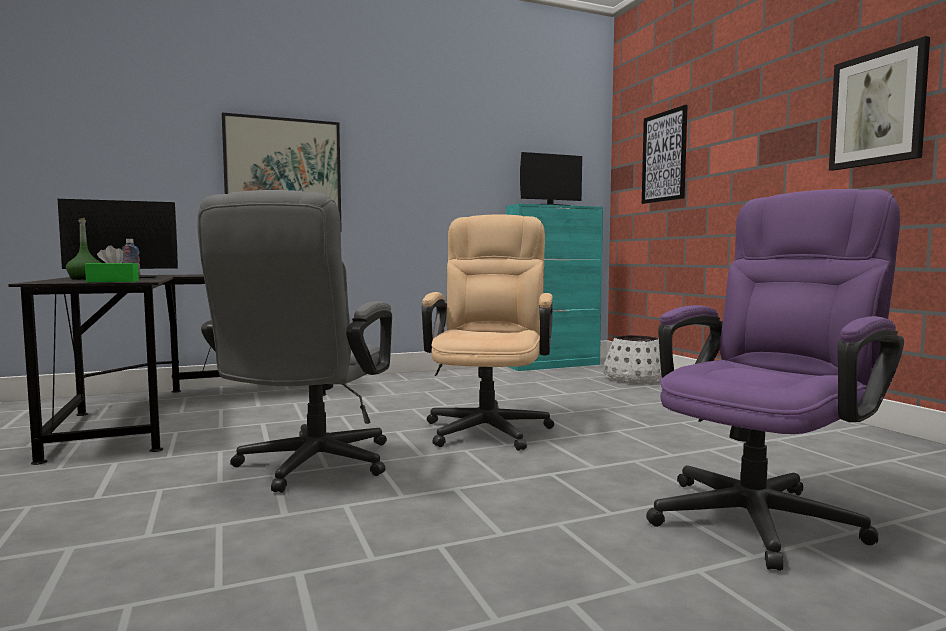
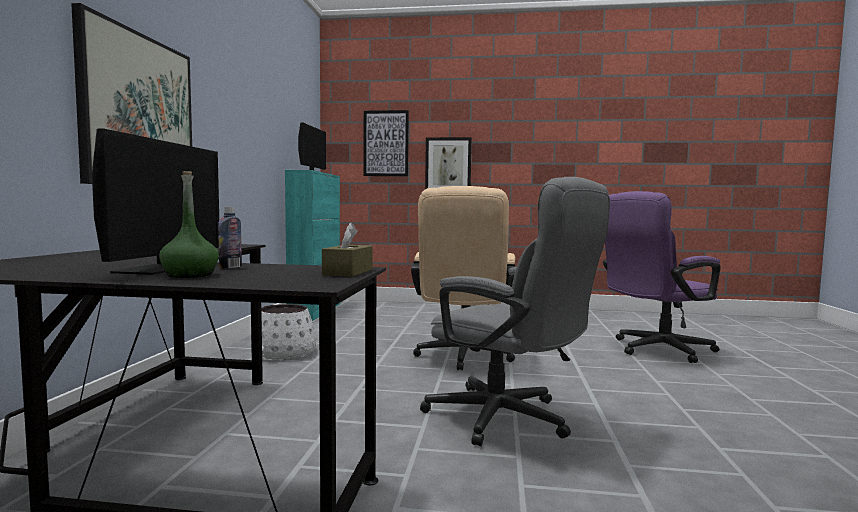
camera: 60 degrees left, 0 degrees up
(113, 281) = (348, 272): green tissue box -> brown tissue box
(489, 427) = (463, 357): beige office chair -> beige office chair turned 120 degrees counterclockwise
(635, 379) = (397, 309): white planter -> white planter (284, 352)
(763, 513) = (655, 350): purple office chair -> purple office chair turned 105 degrees counterclockwise
(877, 108) = (547, 143): picture -> picture (448, 165)

